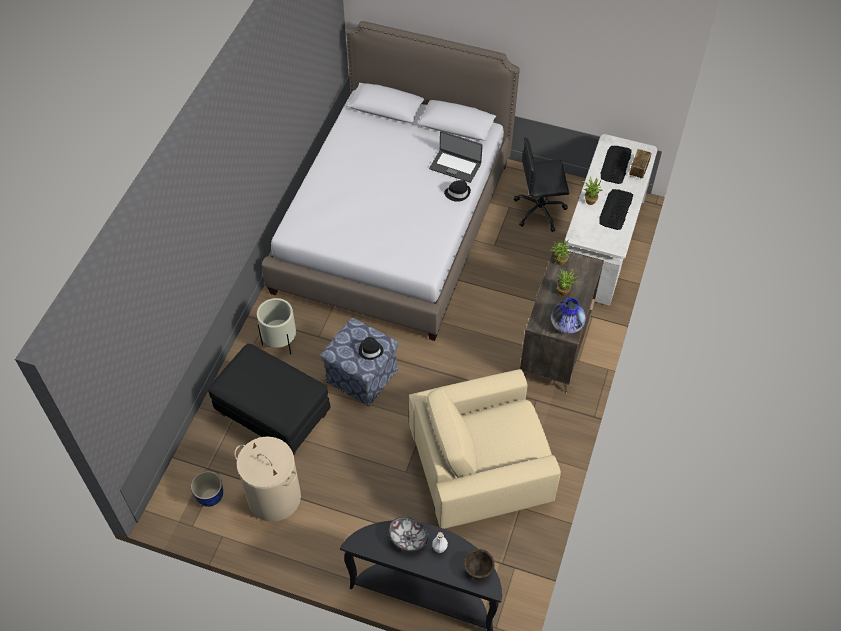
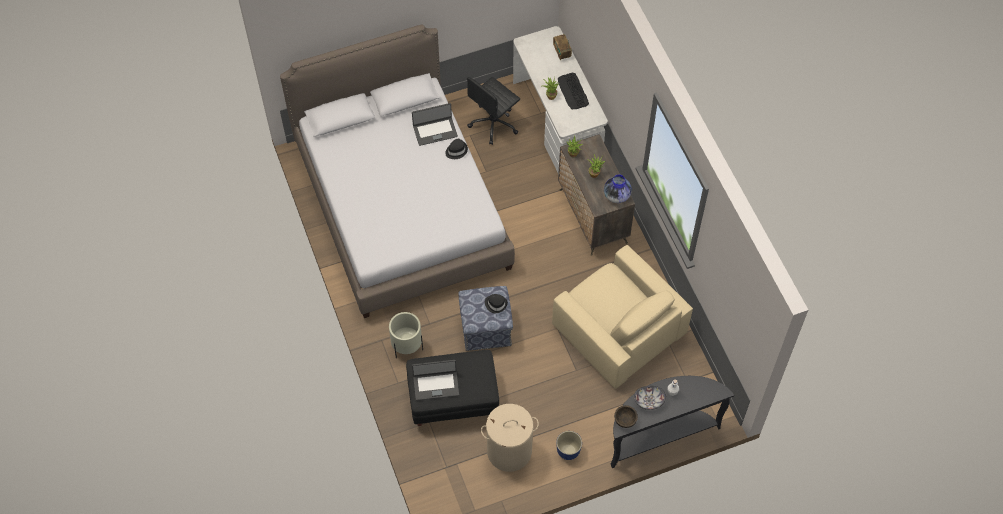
camera: 40 degrees left, 5 degrees up
(210, 497) = (467, 483): planter -> planter (568, 452)
(247, 381) = (436, 385): none -> laptop
(478, 569) = (704, 386): brown bowl -> brown bowl (625, 420)
(481, 463) = (617, 329): beige armchair -> beige armchair turned 75 degrees counterclockwise
(615, 165) = (543, 57): keyboard -> none

